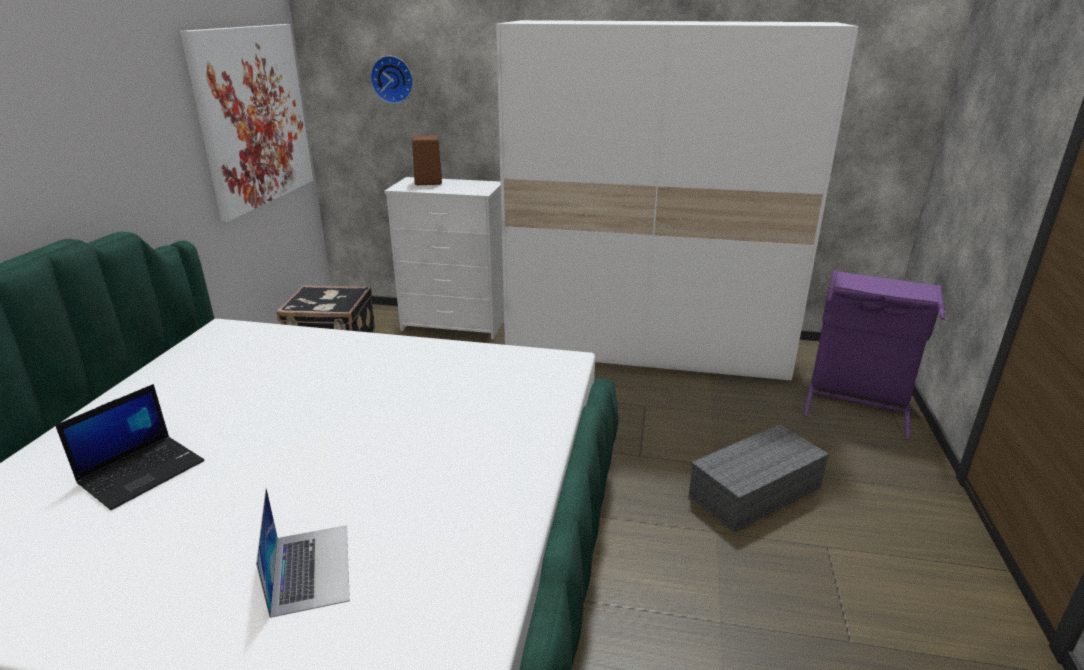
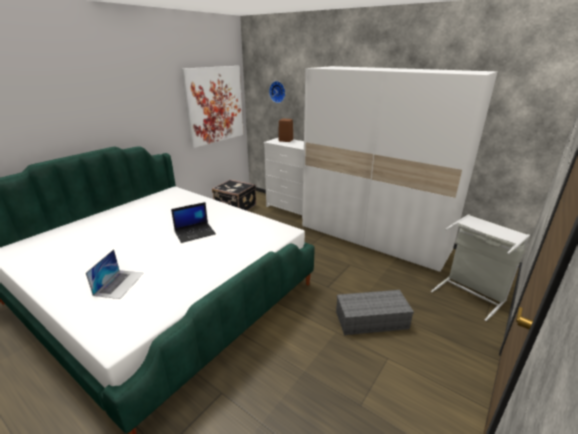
camera: 25 degrees right, 0 degrees up
(142, 471) = (103, 236): laptop -> laptop (195, 233)
(857, 403) = (471, 293): purple laundry basket -> grey laundry basket

